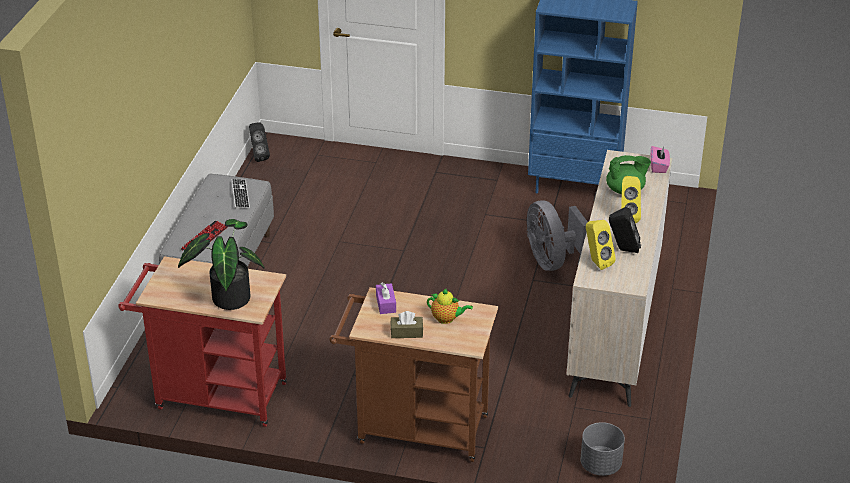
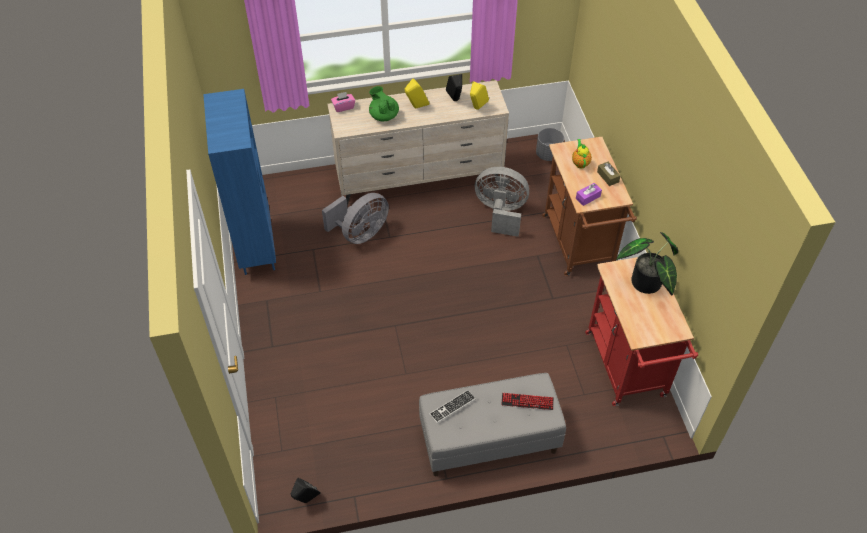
camera: 115 degrees left, 15 degrees up
(515, 379) = (500, 213): none -> grey fan

